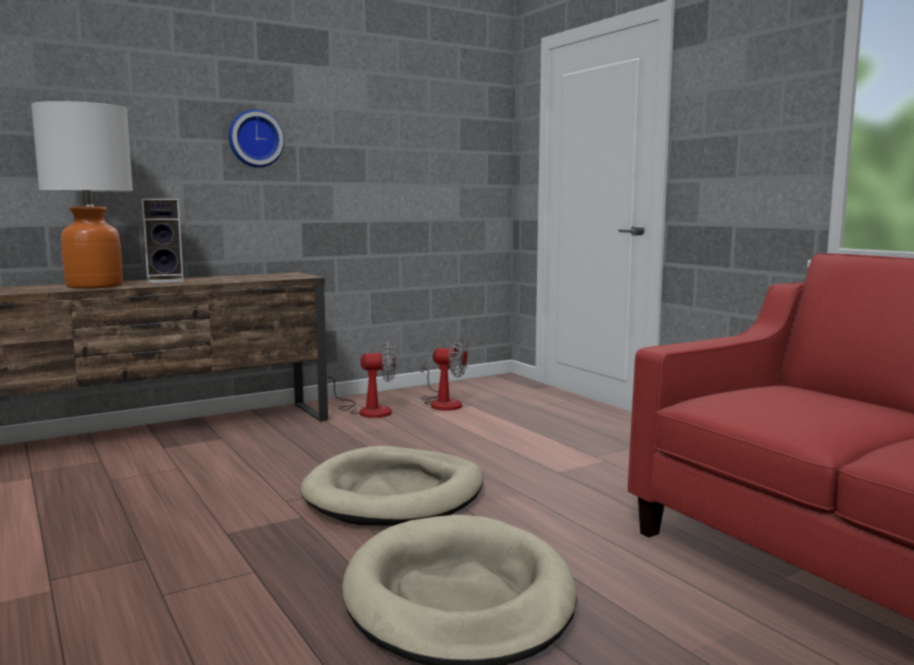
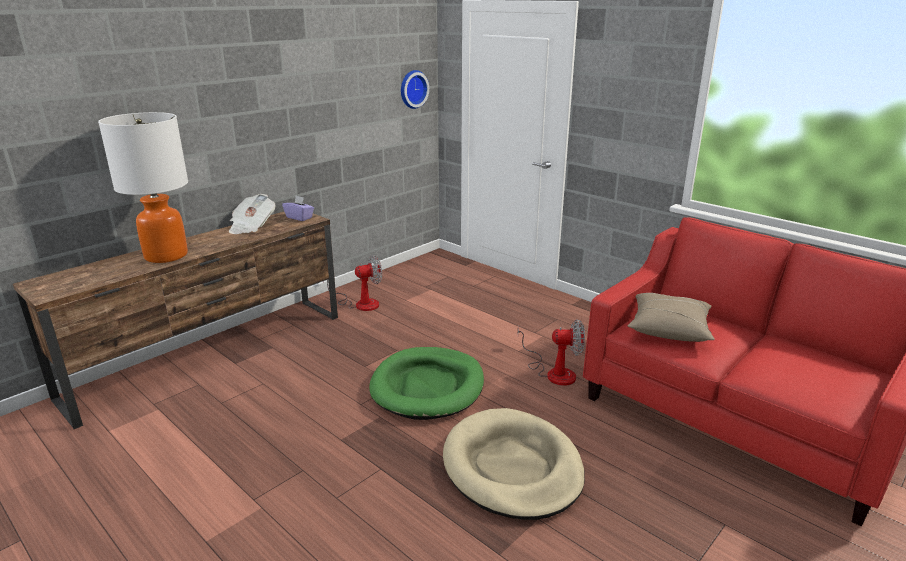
camera: 15 degrees left, 15 degrees up
(167, 280) = (212, 237): speaker -> none
(223, 277) = (251, 227): none -> newspaper
(255, 139) = (257, 109): wall clock -> wall clock (412, 89)
(289, 275) = (299, 217): none -> purple tissue box
(395, 494) = (428, 387): beige dog bed -> green dog bed
(442, 403) = (409, 288): fan -> fan (553, 372)
(766, 401) = (669, 328): none -> beige pillow

